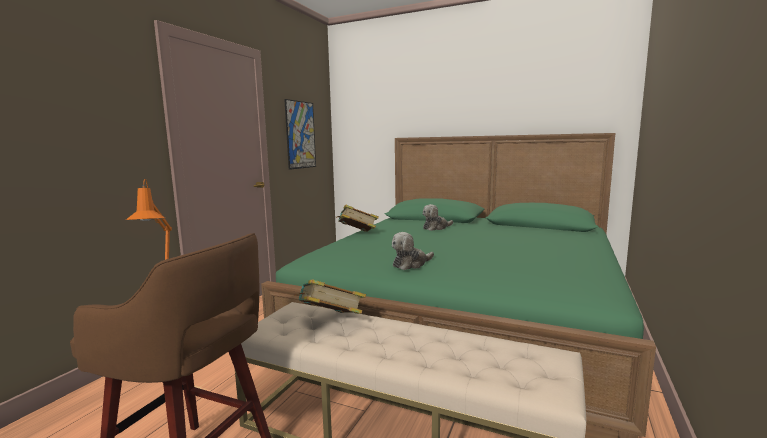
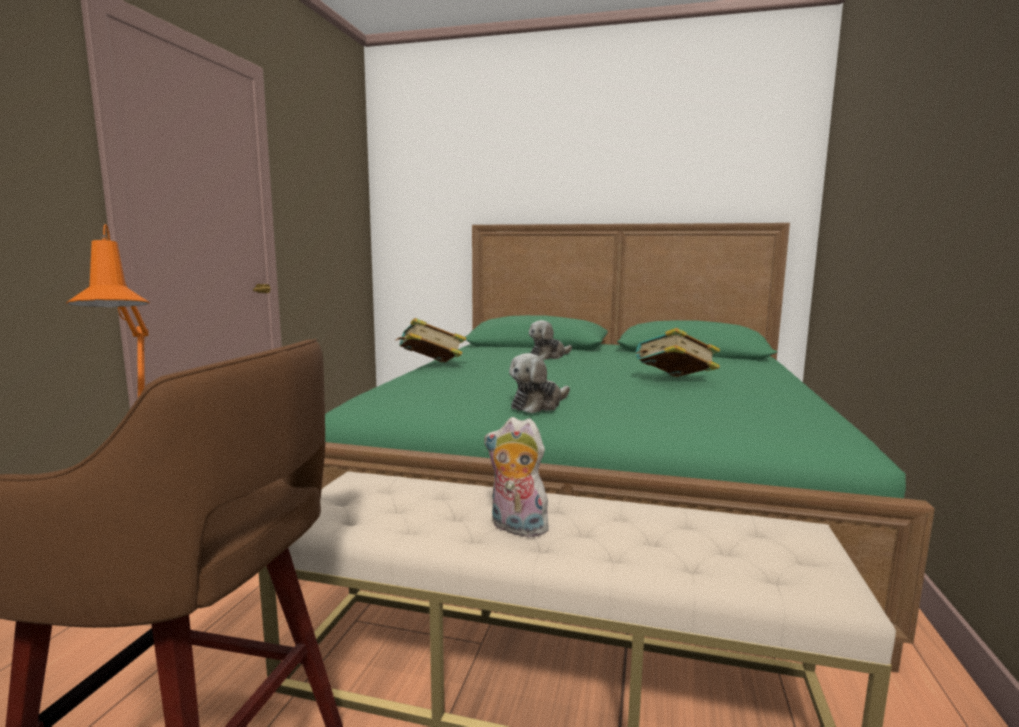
camera: 10 degrees left, 0 degrees up
(300, 135) = (325, 214): picture -> none
(330, 321) = (426, 498): book -> book (674, 382)
(375, 343) = (516, 528): none -> plush toy

